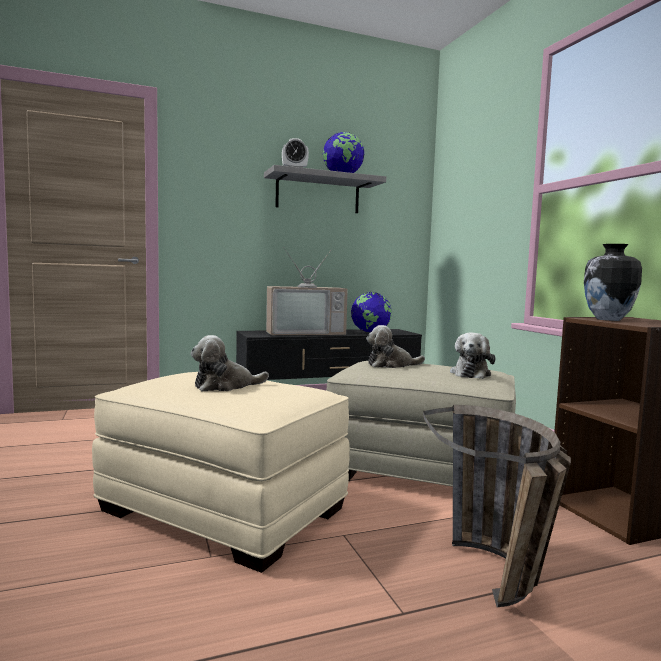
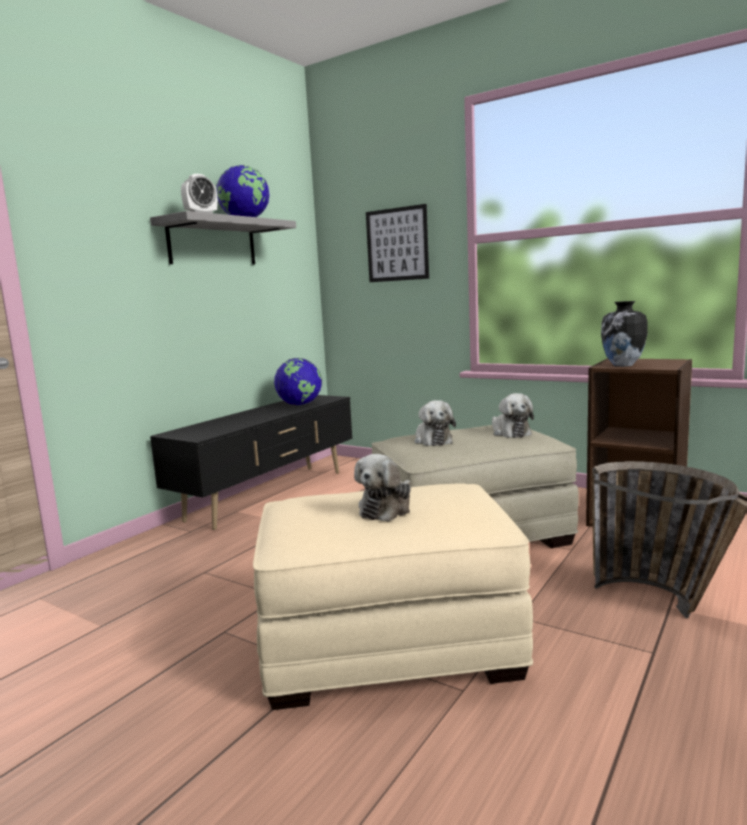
camera: 35 degrees left, 5 degrees up
(305, 332) = (238, 420): television -> none
(391, 365) = (432, 440): plush toy -> plush toy turned 60 degrees counterclockwise
(482, 198) = (397, 244): none -> picture

